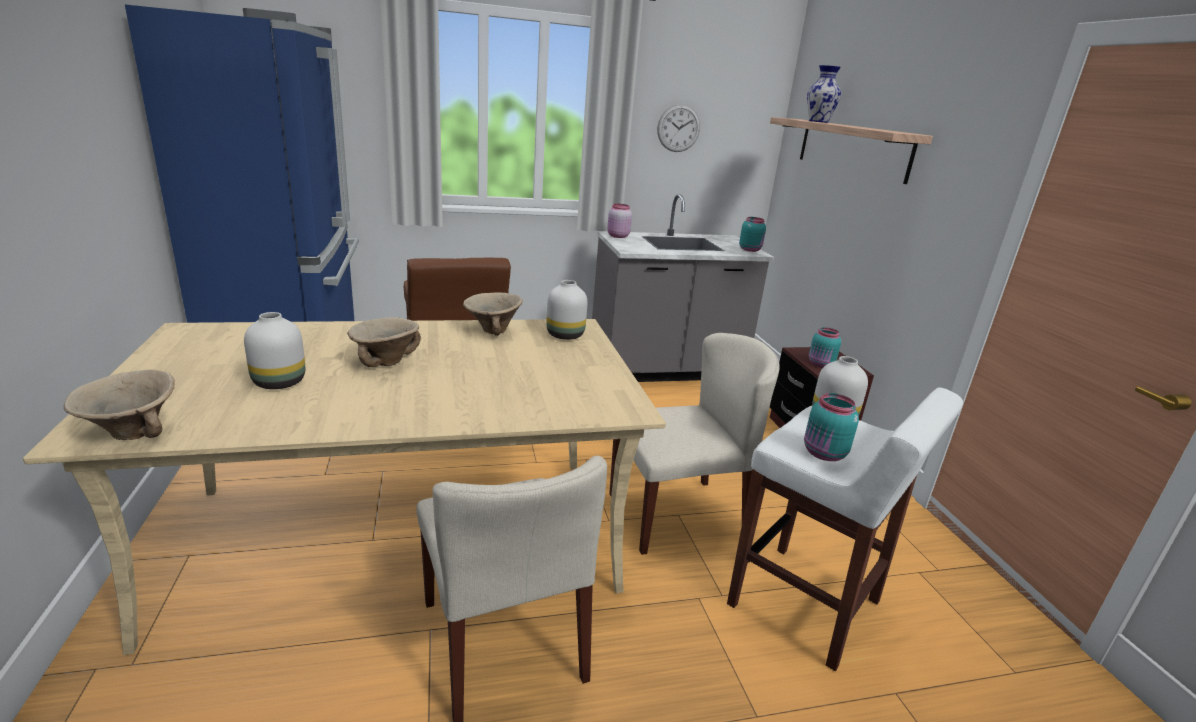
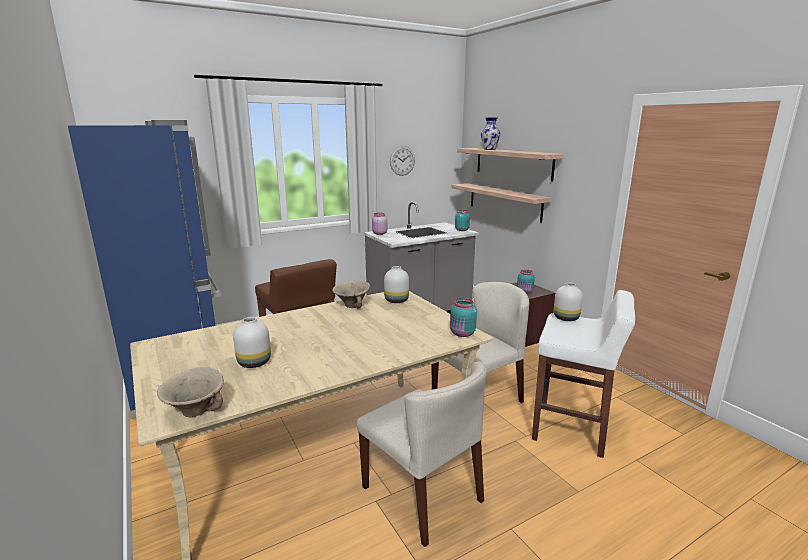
camera: 15 degrees left, 5 degrees down
(385, 361) = (306, 337): beige bowl -> none
(824, 454) = (575, 337): turquoise jar -> turquoise jar (462, 334)
(829, 212) = (504, 201): none -> shelf

